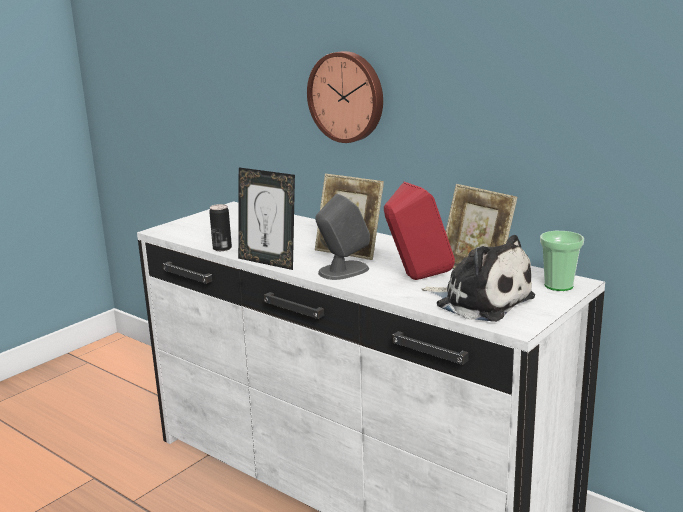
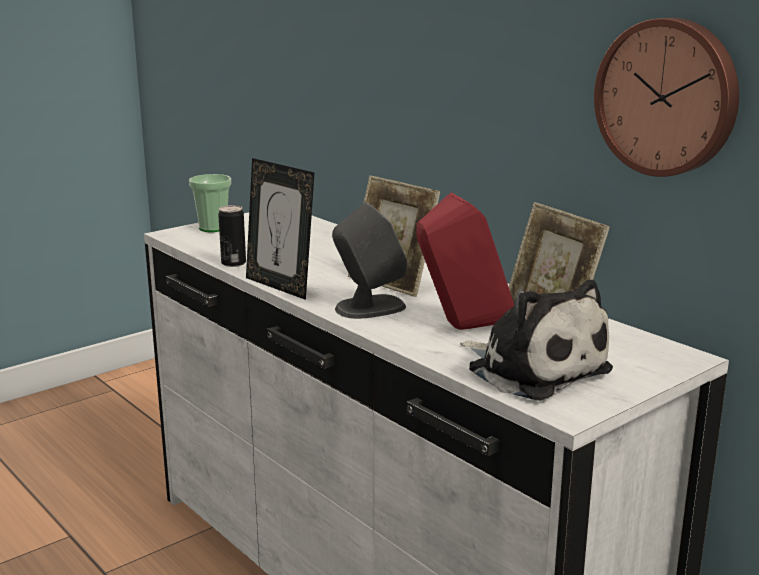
camera: 10 degrees right, 0 degrees up
(347, 96) = (417, 75): wall clock -> wall clock (668, 97)
(558, 285) = (657, 358): cup -> cup (213, 228)

